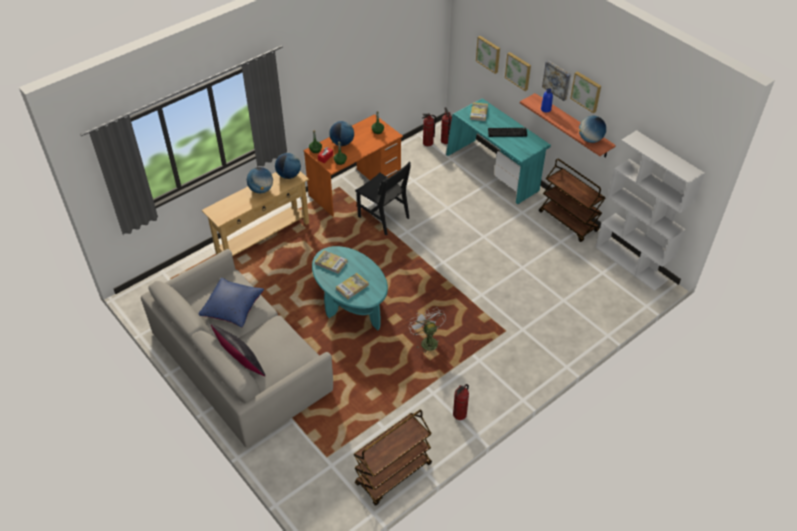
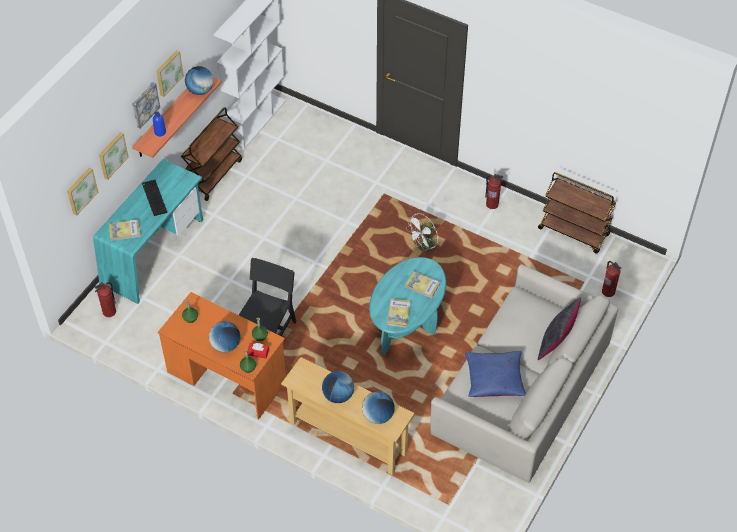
camera: 110 degrees left, 5 degrees up
(289, 175) = (303, 378): globe -> globe (378, 416)
(428, 143) = (119, 328): fire extinguisher -> fire extinguisher (608, 291)

